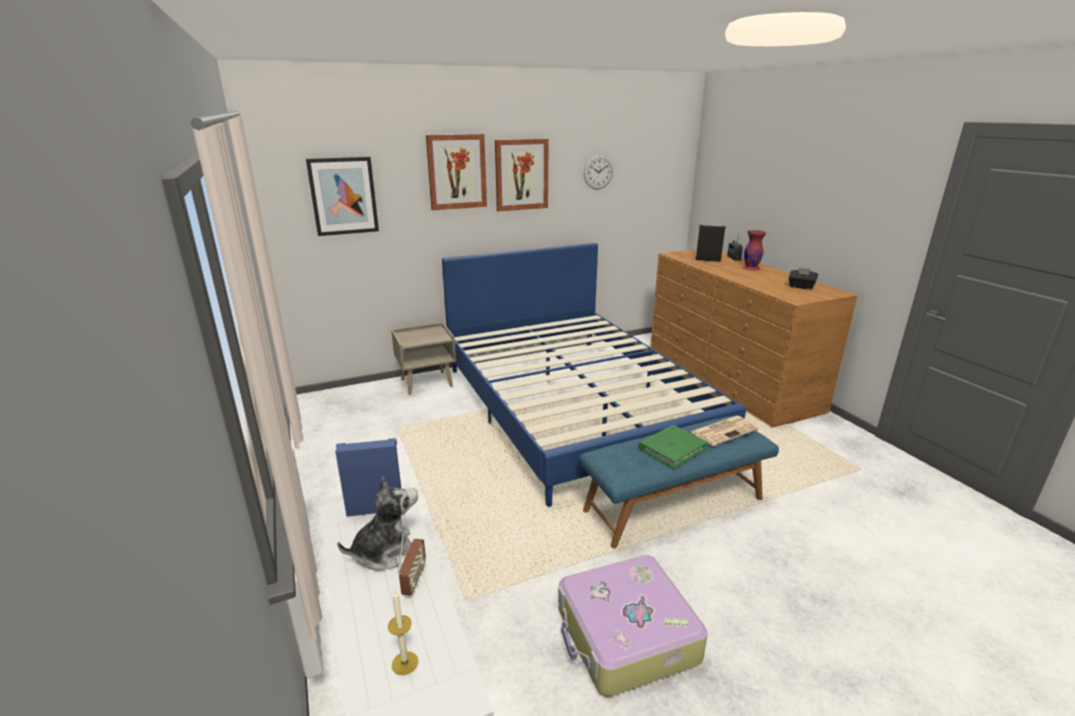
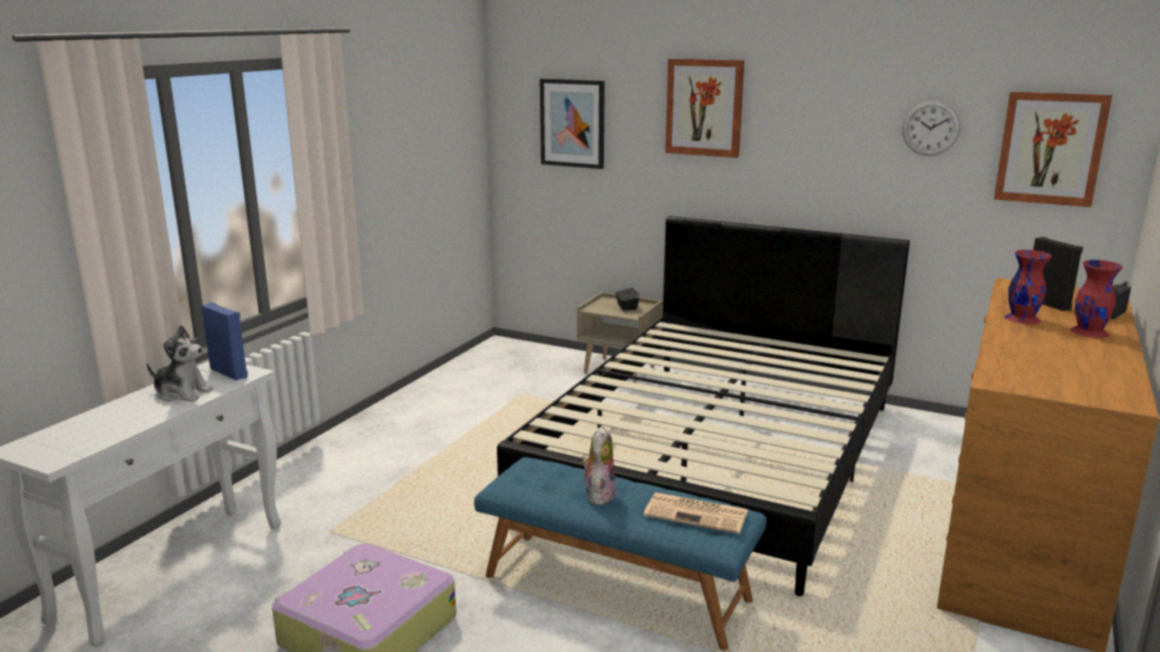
camera: 50 degrees right, 5 degrees down
(405, 663) = (74, 436): candle -> none
(414, 580) = (158, 411): radio -> none
(521, 175) = (796, 120): picture -> picture (1050, 148)
(574, 406) = (719, 455): blue bed -> black bed
(672, 449) = (598, 494): green book -> plush toy
(720, 269) = (1022, 318): none -> red vase
(801, 287) = (1081, 375): black tissue box -> black tissue box (626, 307)

